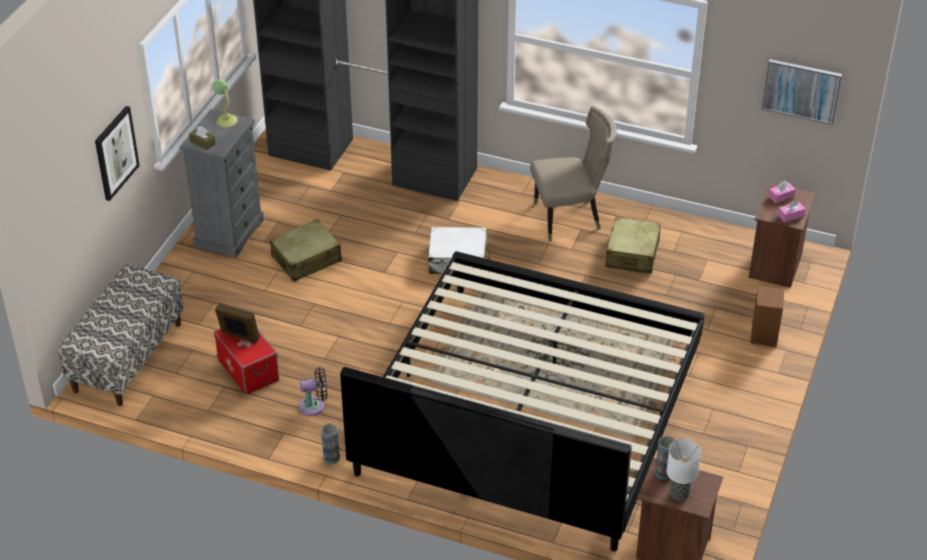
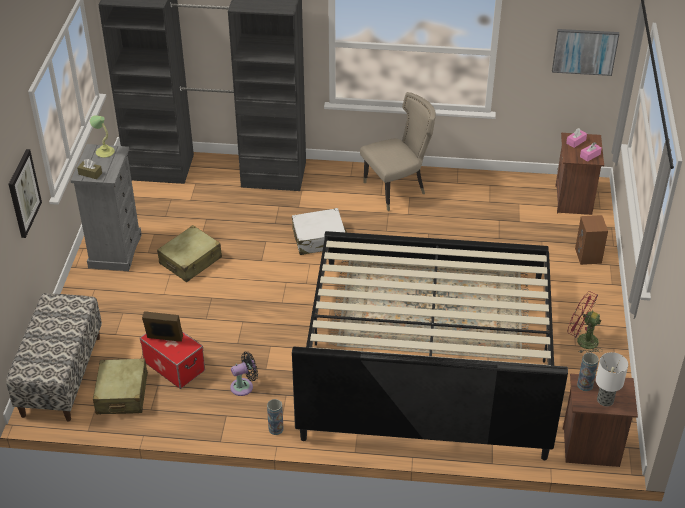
camera: 15 degrees left, 0 degrees up
(632, 254) = (458, 210): beige suitcase -> beige suitcase (122, 394)
(714, 430) = (582, 340): none -> red fan

